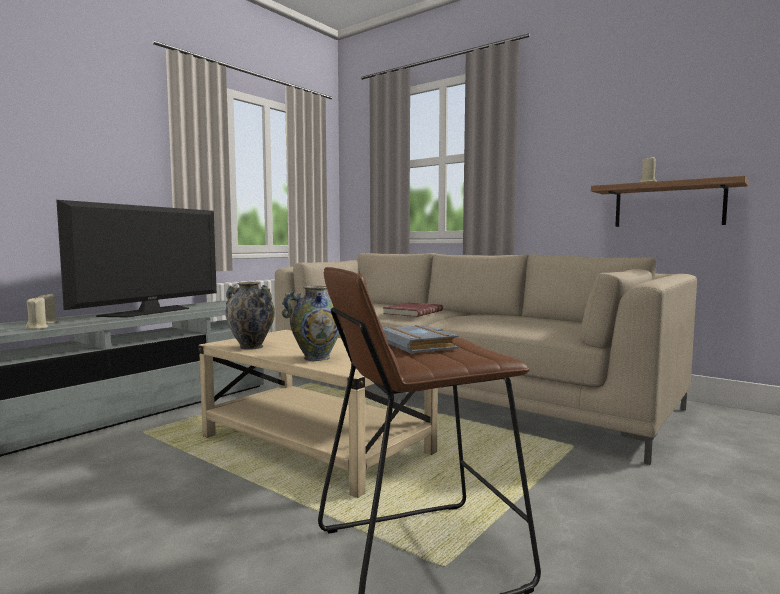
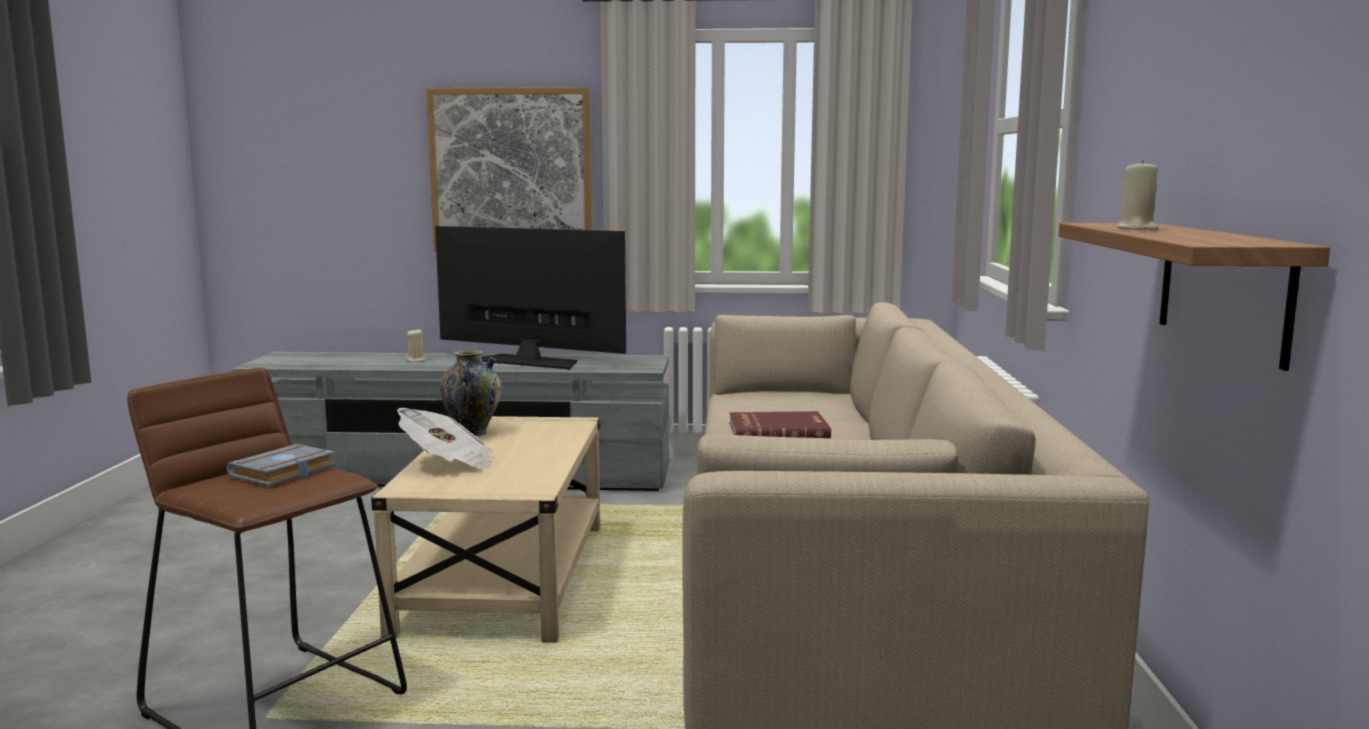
camera: 55 degrees right, 5 degrees up
(37, 328) = (386, 366): beige candle -> none
(87, 164) = (511, 170): none -> picture
(149, 312) = (528, 361): television -> television turned 150 degrees counterclockwise
(317, 358) = (449, 464): vase -> newspaper

